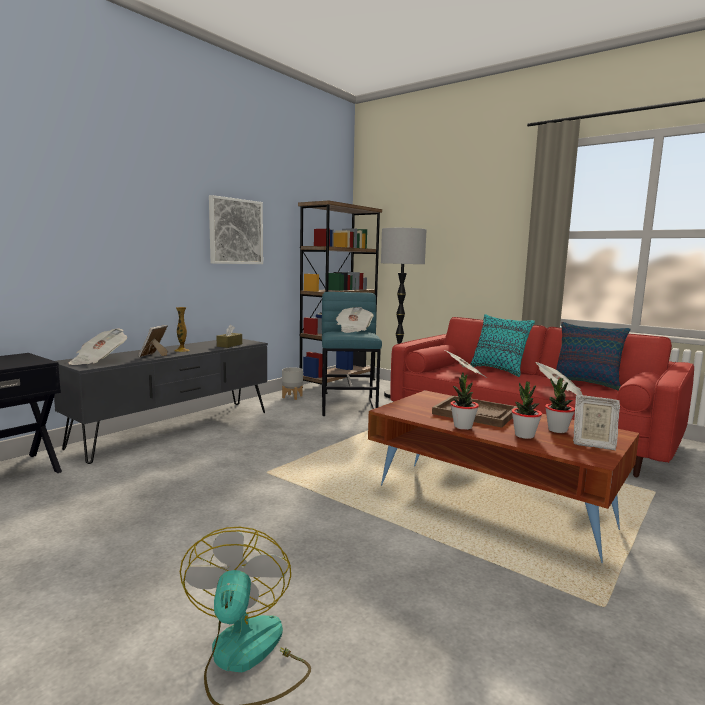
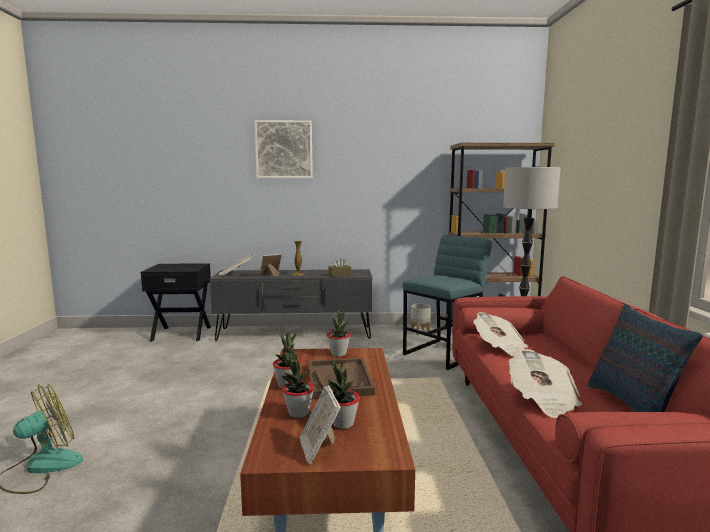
camera: 50 degrees right, 0 degrees up
(235, 231) = (376, 178): picture -> picture (284, 149)
(353, 330) = (450, 276): newspaper -> none
(417, 401) = (338, 354): none -> potted plant
(498, 371) = (564, 354): turquoise pillow -> none

